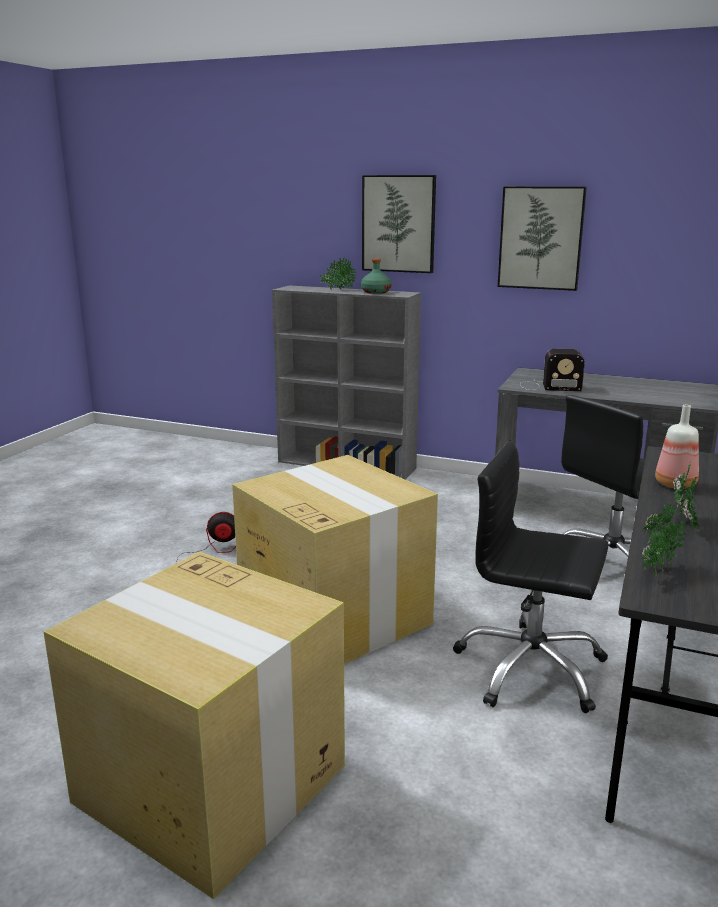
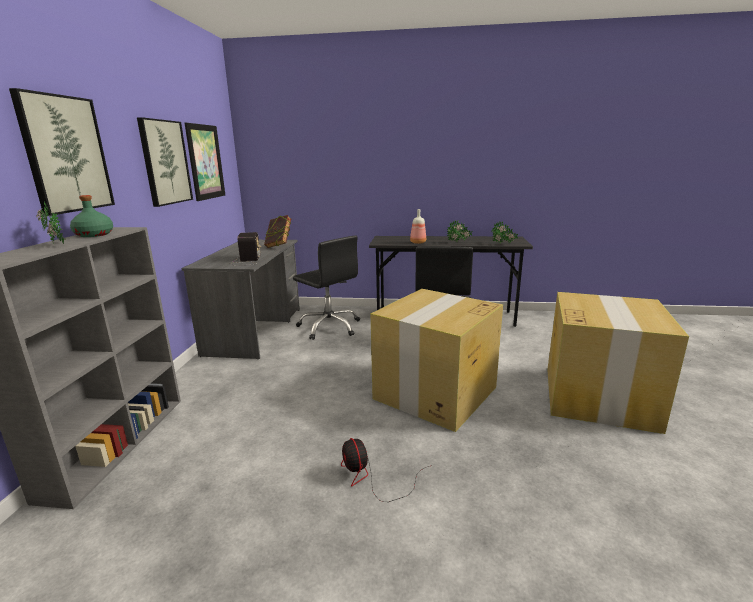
camera: 105 degrees left, 0 degrees up
(648, 243) = (205, 162): none -> picture
(651, 400) = (279, 246): none -> book

